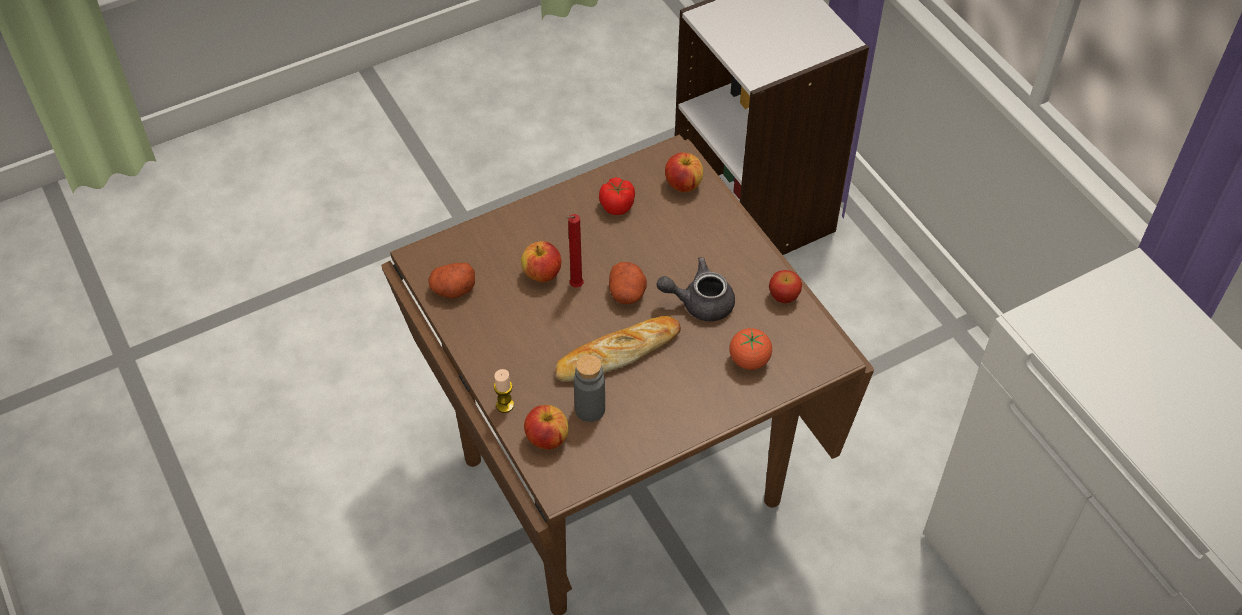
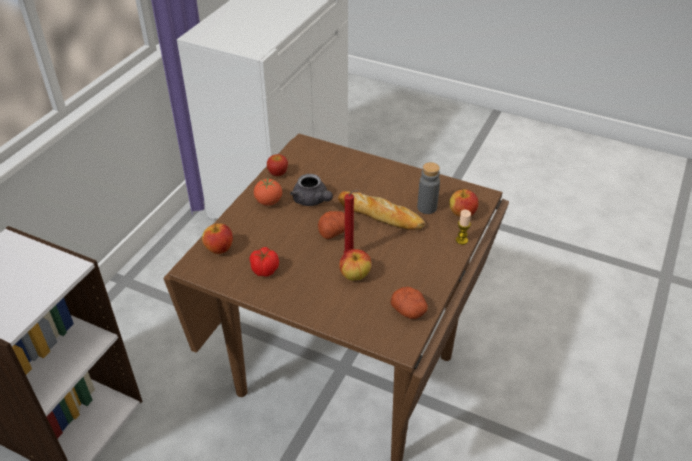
camera: 125 degrees left, 10 degrees down
(749, 360) = (334, 168): tomato -> tomato (268, 202)

